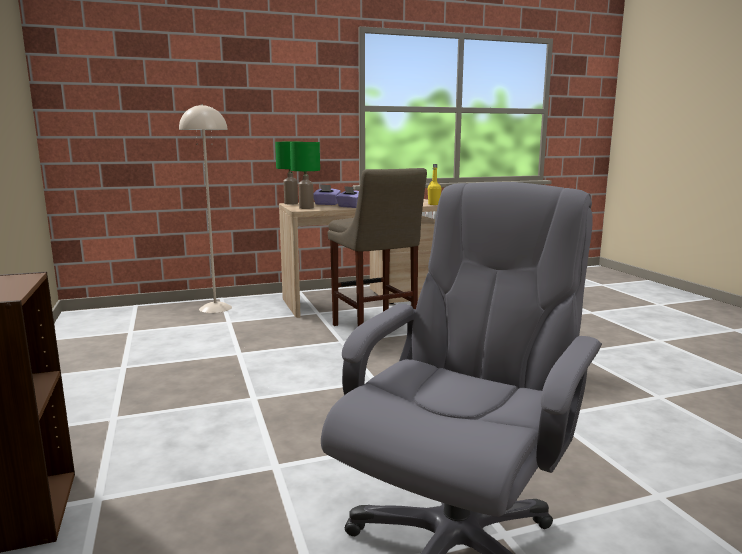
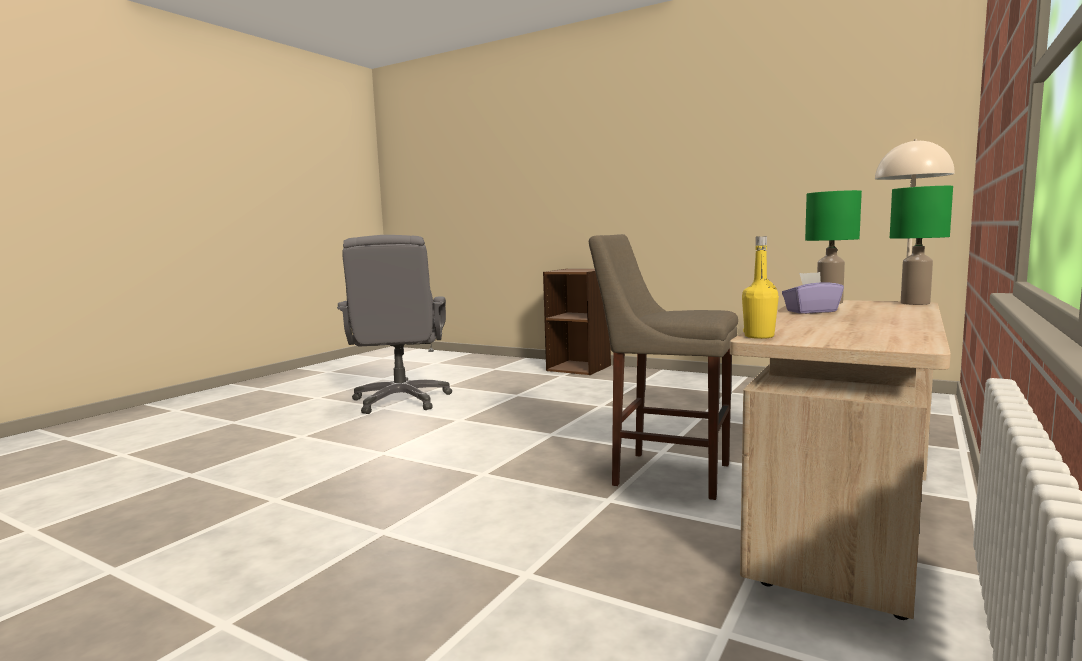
camera: 140 degrees right, 5 degrees down
(326, 204) = (875, 309): purple tissue box -> none

